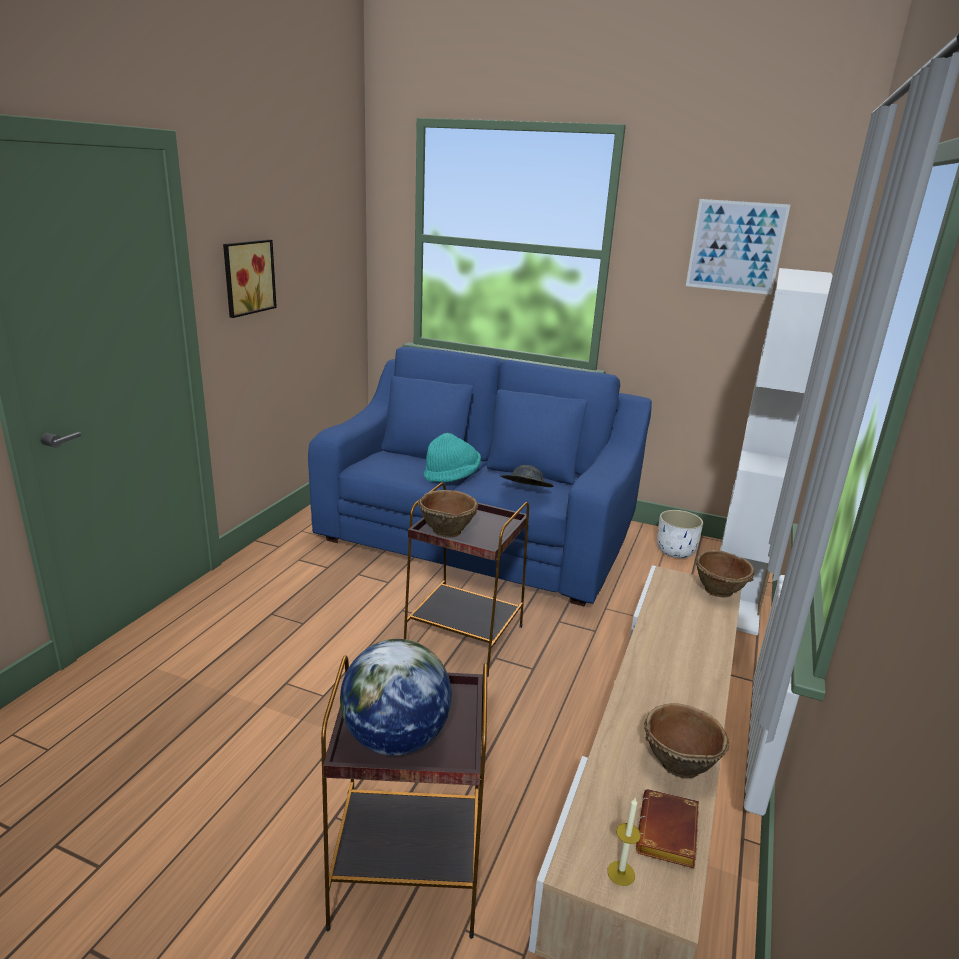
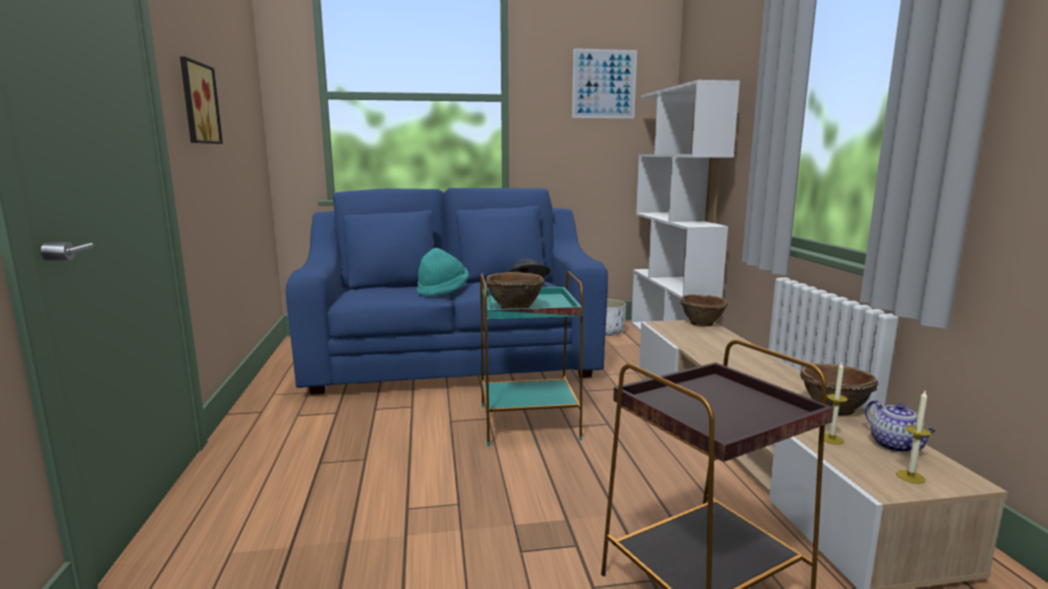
camera: 30 degrees left, 10 degrees down
(395, 739) = (728, 418): globe -> none
(465, 638) = (530, 422): brown side table -> turquoise side table
(613, 795) = (831, 439): none -> candle
(669, 835) = (895, 446): brown book -> teapot

